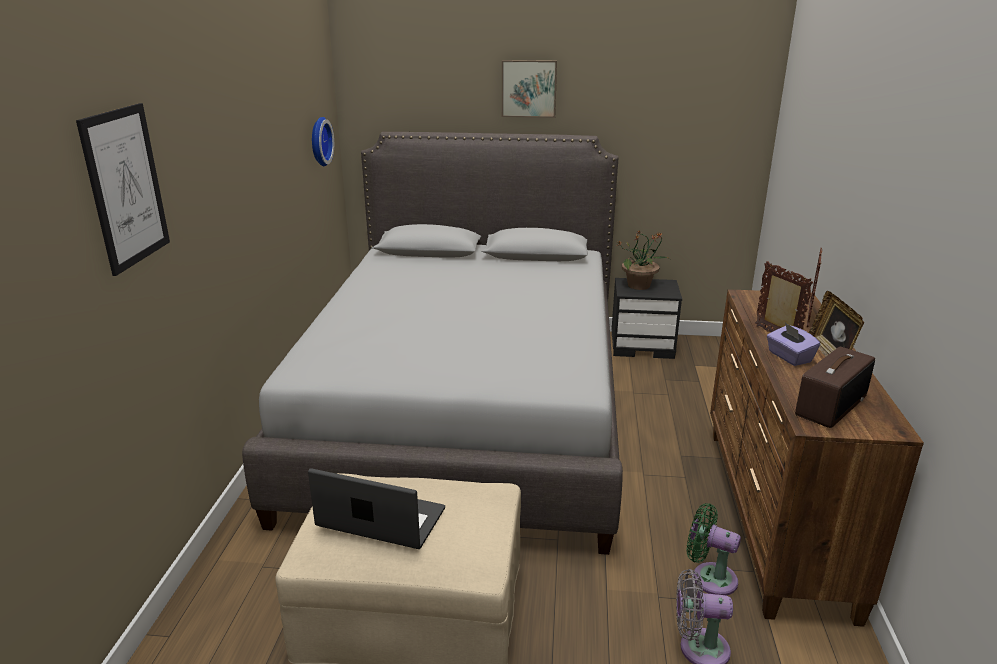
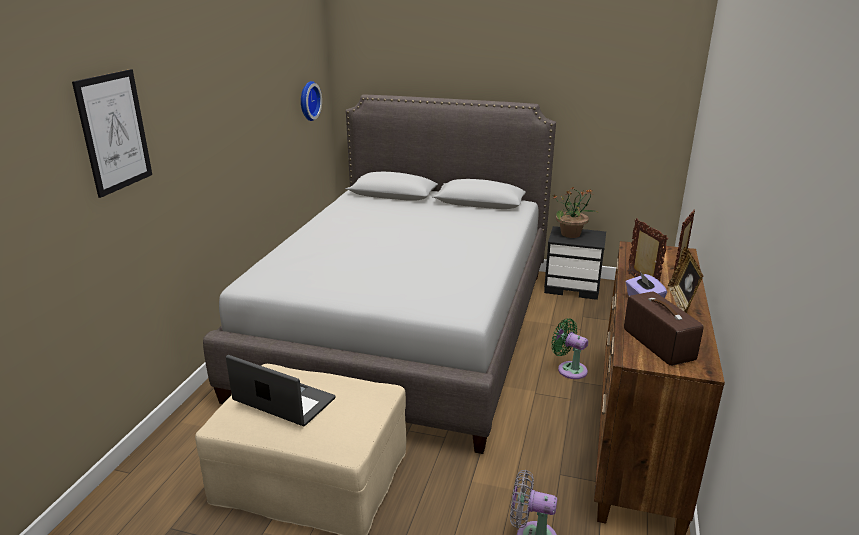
camera: 10 degrees right, 0 degrees up
(529, 88) = (483, 62): picture -> none
(709, 577) = (562, 482): green fan -> green fan (569, 369)
(830, 405) = (657, 344): radio -> radio turned 75 degrees counterclockwise

